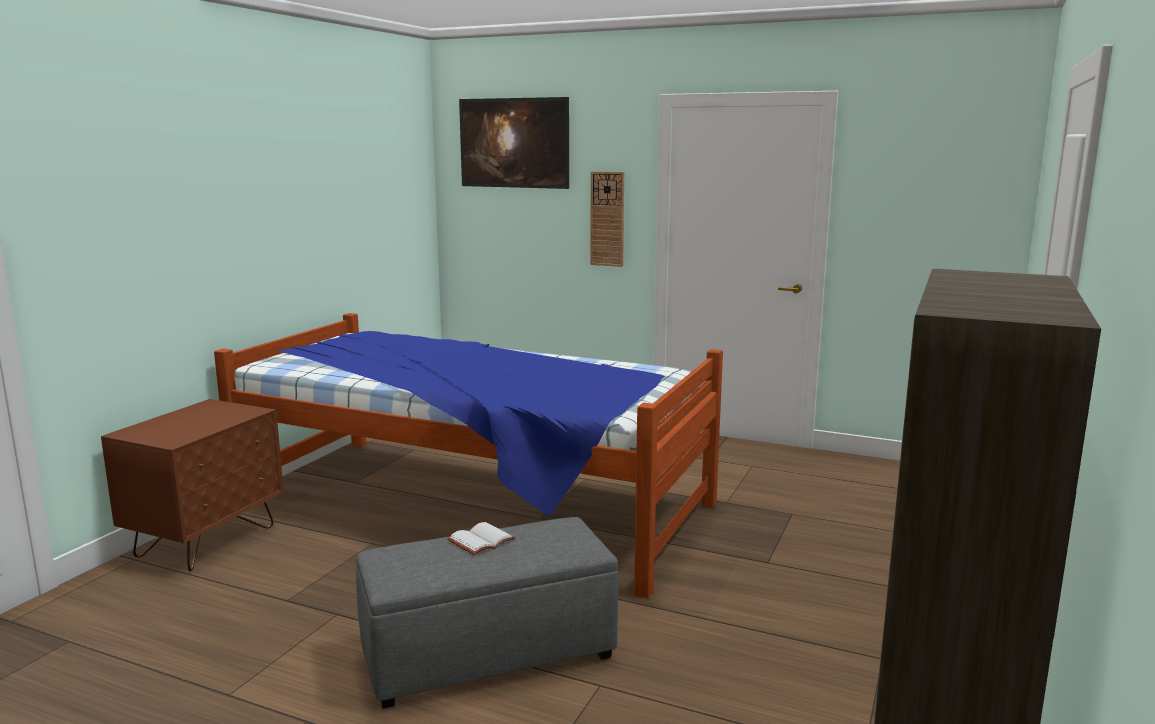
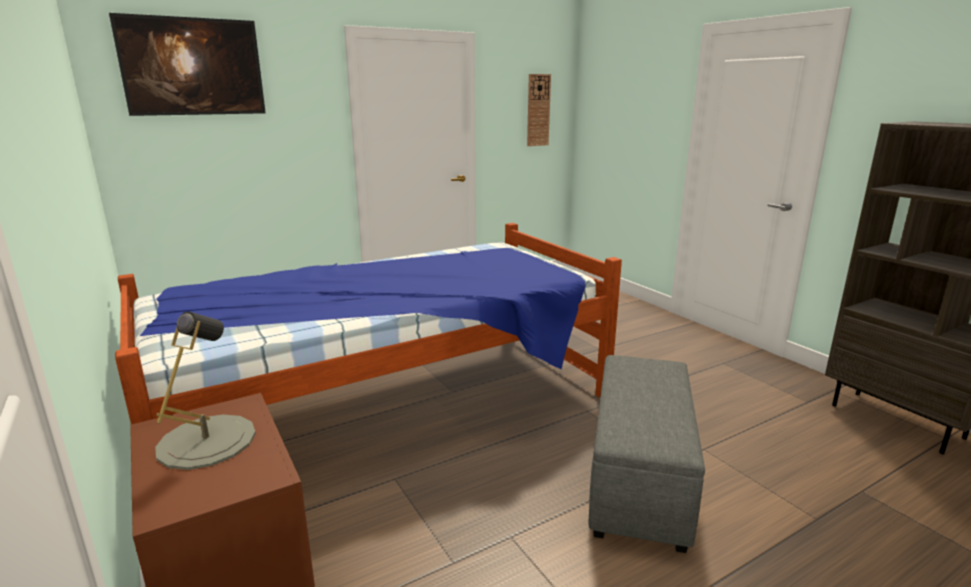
camera: 55 degrees left, 5 degrees up
(202, 418) = (206, 441): none -> grey table lamp
(481, 541) = (632, 394): white book -> none
(607, 219) = (307, 139): wall clock -> wall clock (538, 110)

